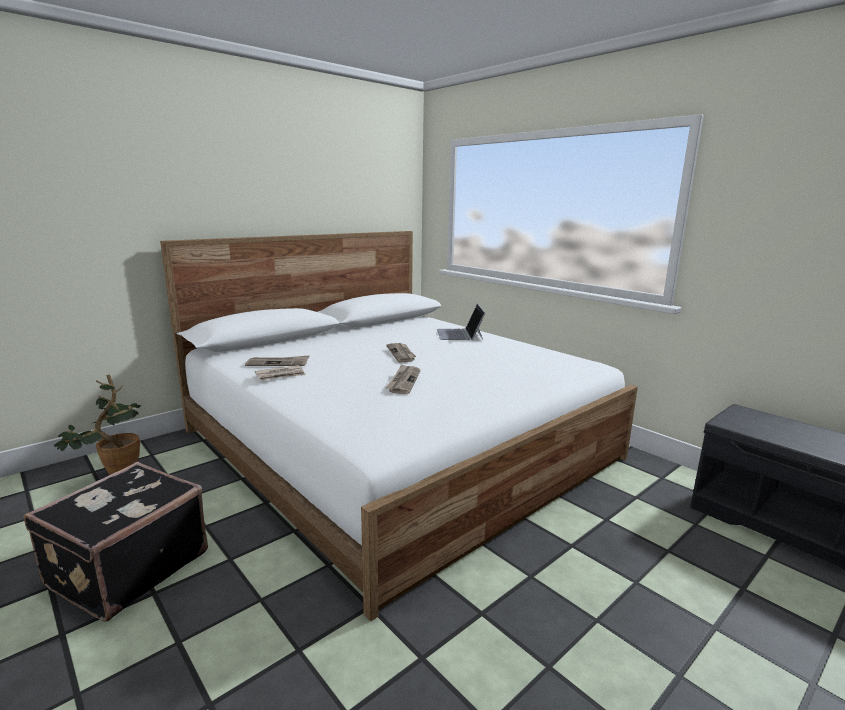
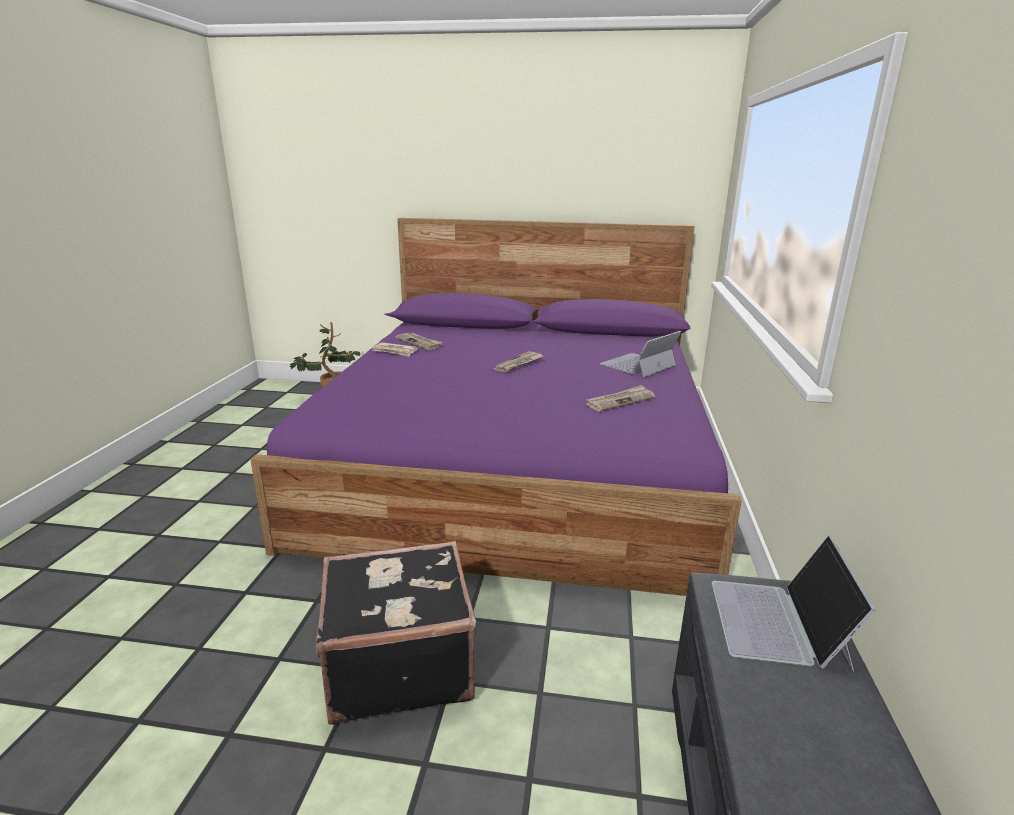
camera: 50 degrees right, 5 degrees up
(126, 568) = (246, 453): black suitcase -> black suitcase (398, 663)
(397, 443) = (517, 463): white bed -> purple bed
(403, 381) = (439, 382): newspaper -> newspaper (620, 401)
(765, 423) = (779, 623): none -> laptop

